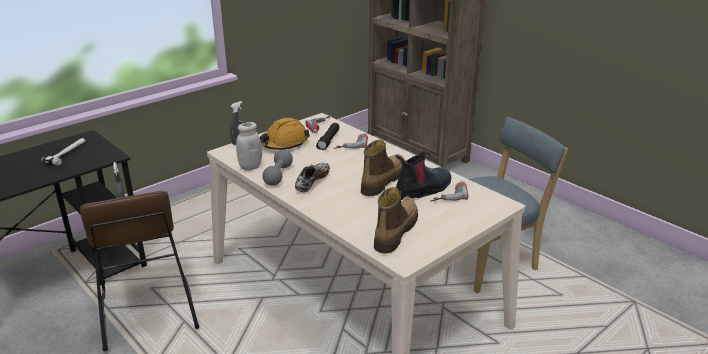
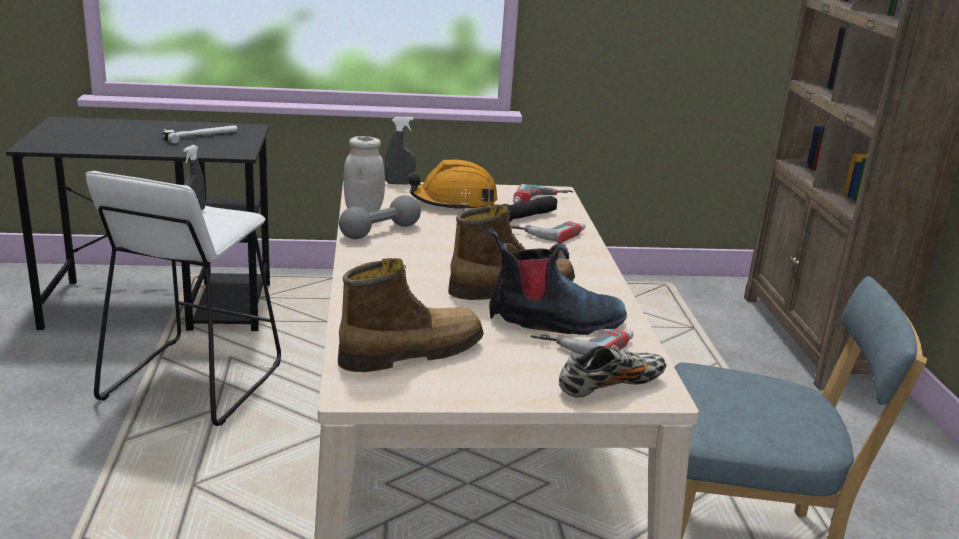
camera: 35 degrees right, 5 degrees down
(147, 312) = (192, 381): brown stool -> white stool
(312, 182) = (408, 254): shoe -> shoe (610, 386)

